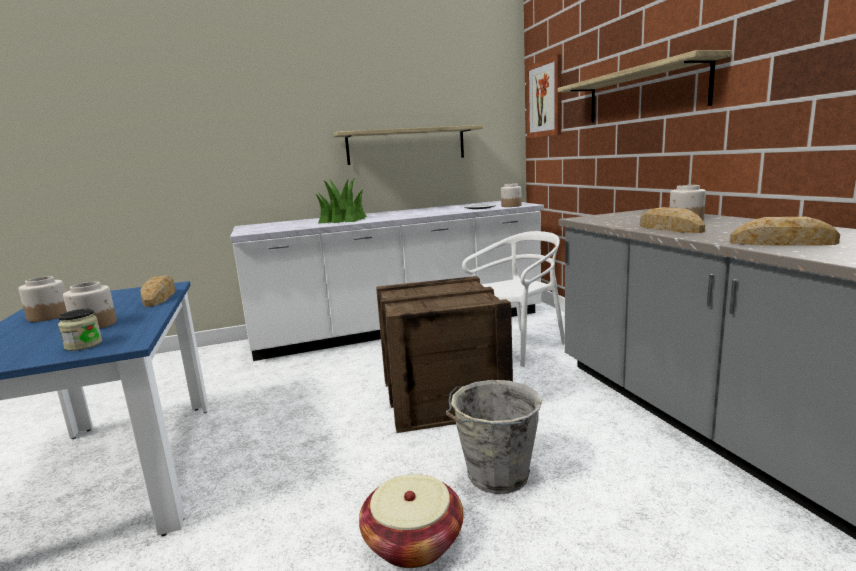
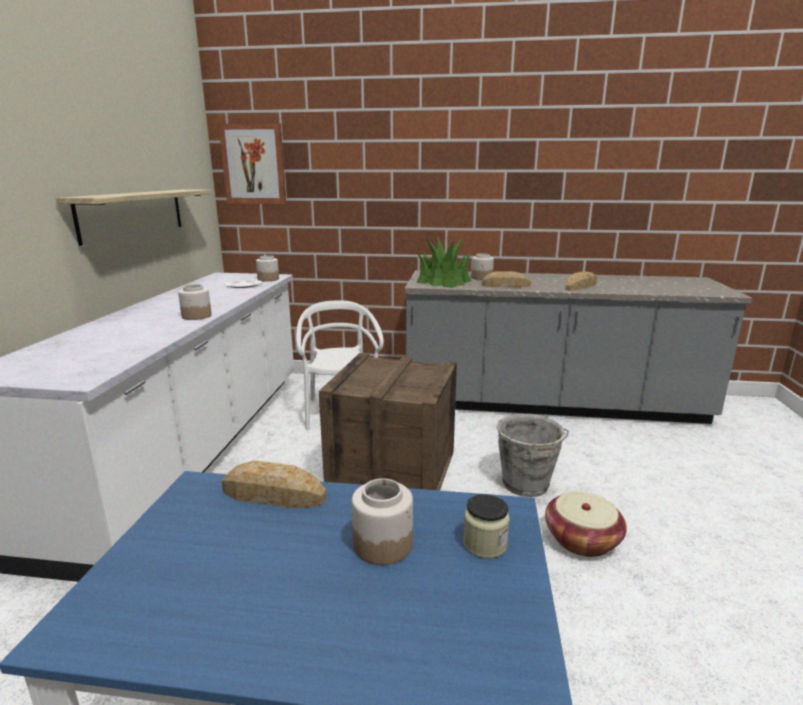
camera: 65 degrees left, 5 degrees up
(49, 316) = (245, 608): jar -> jar (196, 316)
(343, 220) = (139, 327): potted plant -> potted plant (443, 281)
(644, 93) = (398, 179): shelf -> none

